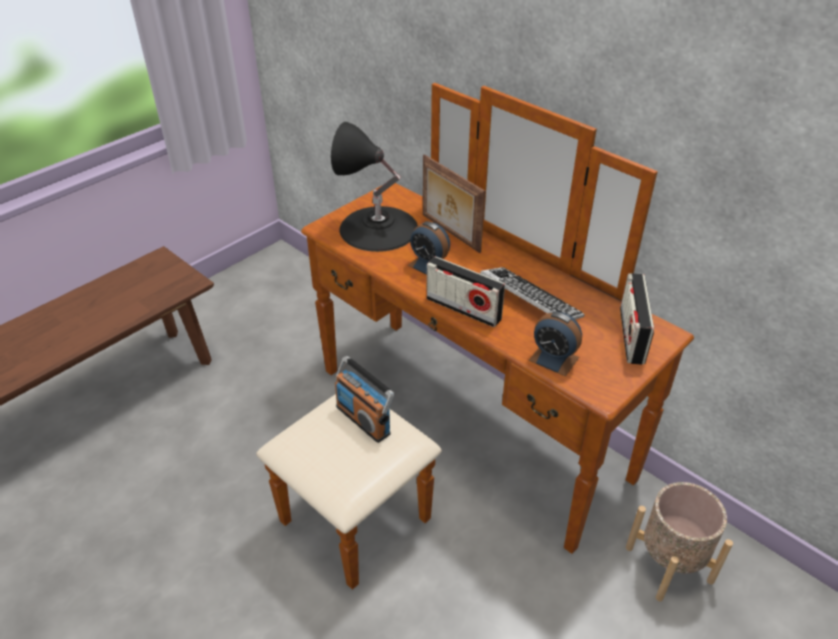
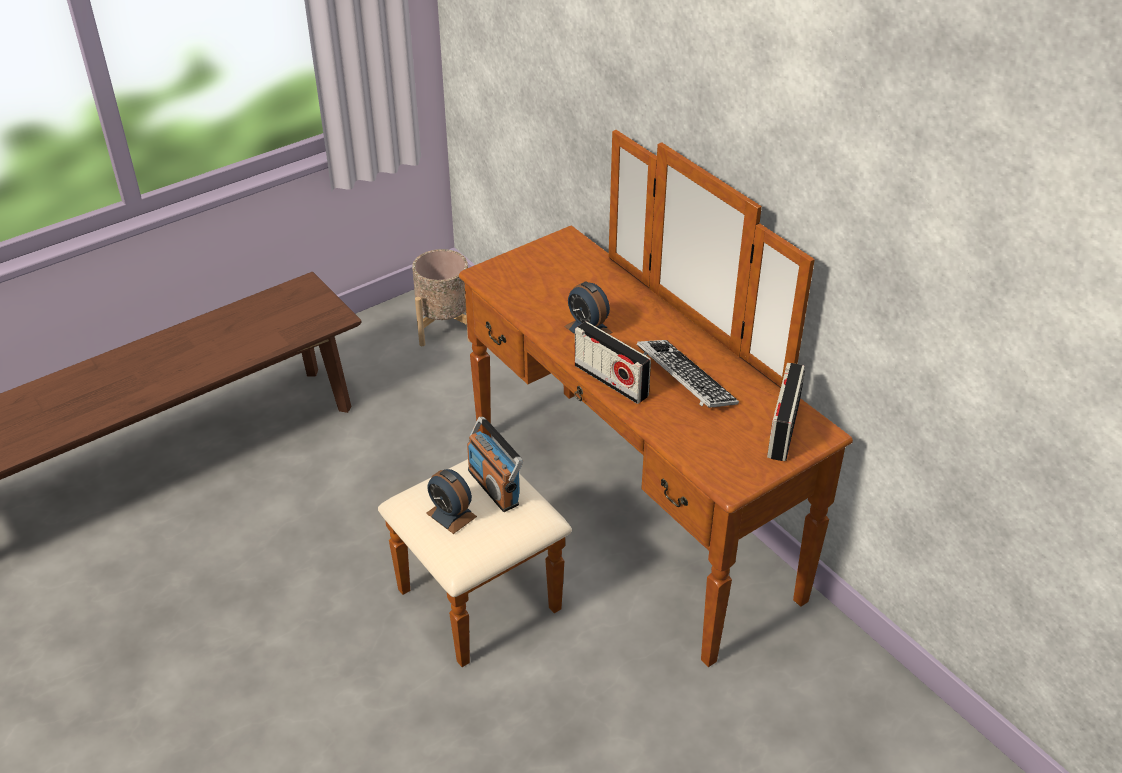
camera: 10 degrees right, 0 degrees up
(378, 228) = (542, 281): black table lamp -> none
(449, 233) = (620, 295): picture frame -> none
(554, 359) = (690, 444): alarm clock -> alarm clock (451, 515)
(668, 564) = (814, 693): beige planter -> beige planter (444, 327)

